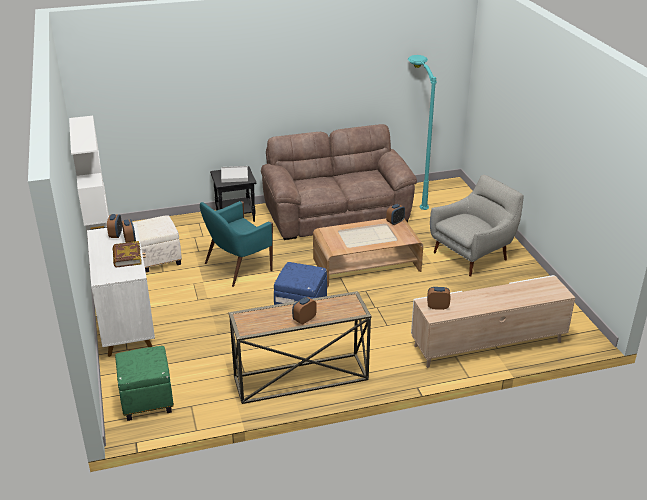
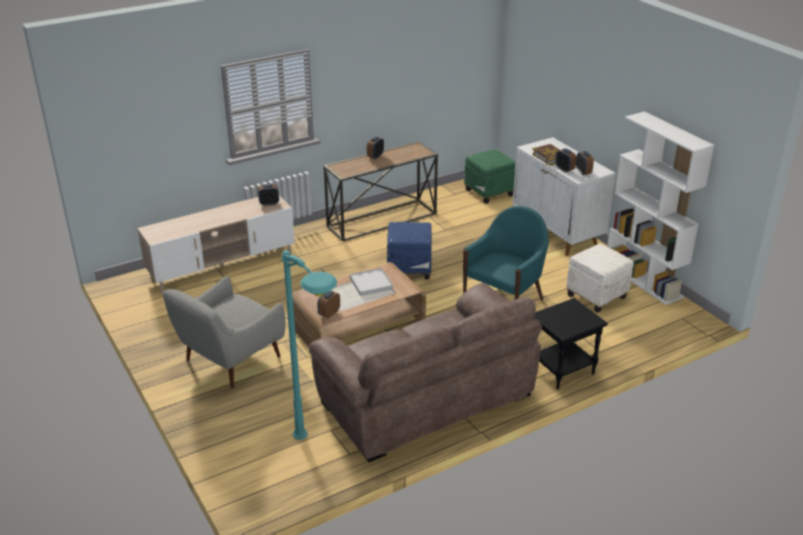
camera: 165 degrees right, 0 degrees up
(234, 175) = (566, 319): white tray -> white tray (371, 283)

